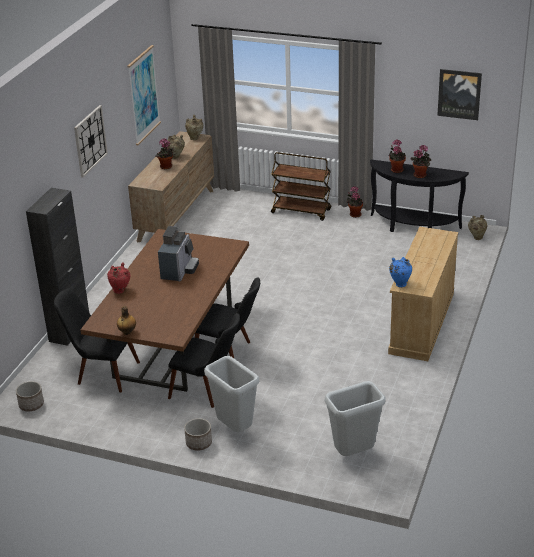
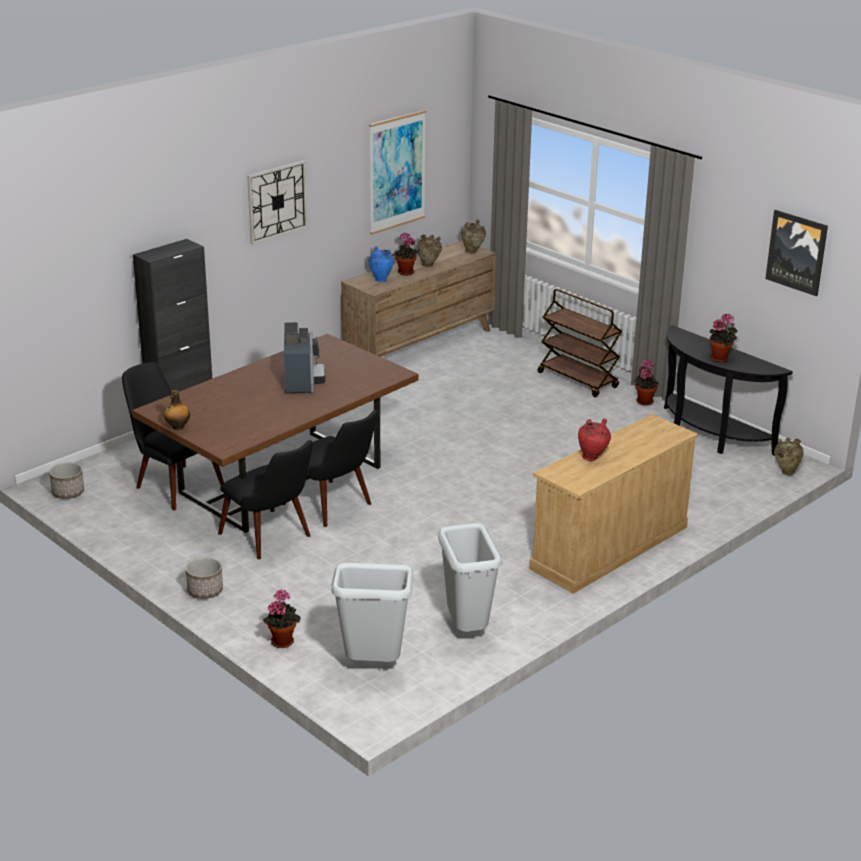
camera: 25 degrees right, 5 degrees down
(120, 290) = (216, 384): red vase -> red vase (592, 458)
(179, 271) = (303, 382): coffee machine -> coffee machine turned 45 degrees counterclockwise
(234, 429) = (259, 590): grey trash can -> grey trash can (466, 629)
(396, 169) = (694, 344): potted plant -> potted plant (282, 640)
(400, 284) = (553, 469): blue vase -> blue vase (381, 279)

